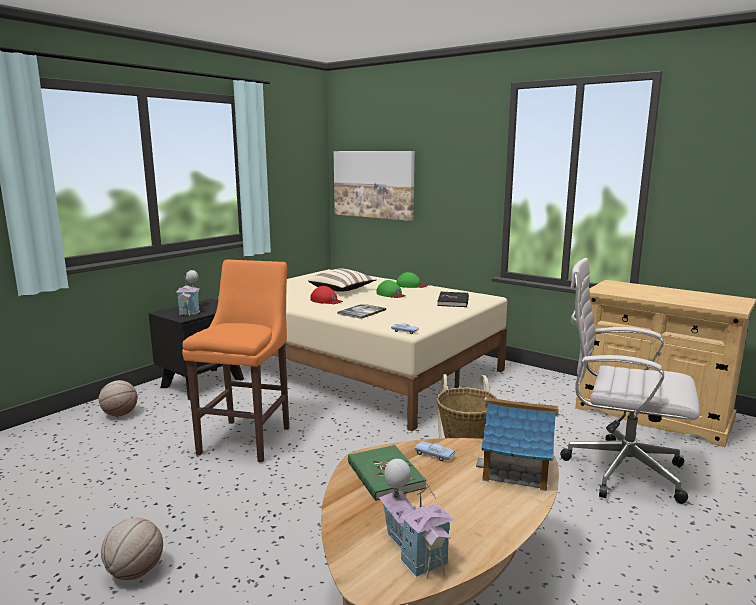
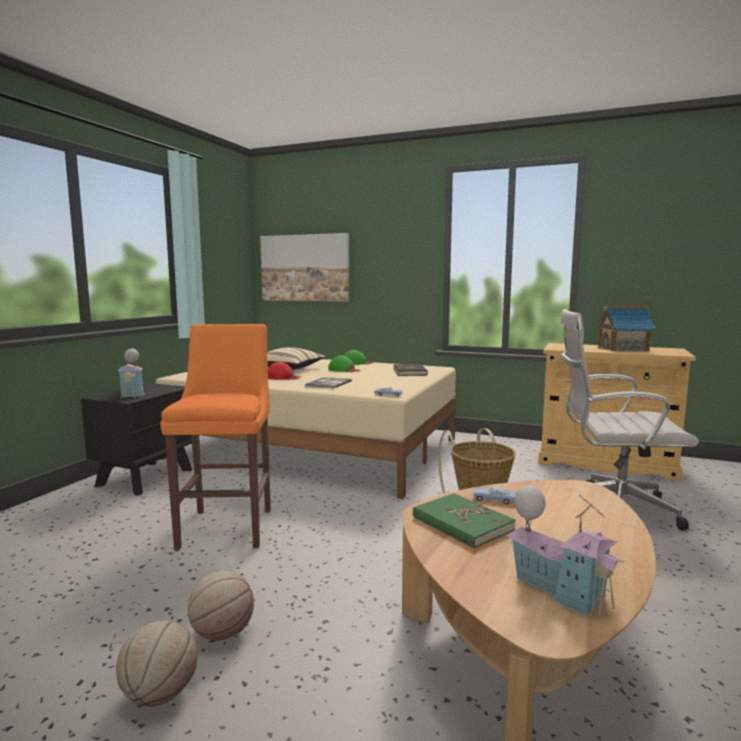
camera: 15 degrees left, 5 degrees down
(120, 414) = (54, 518): basketball -> basketball (222, 633)
(517, 469) = (584, 502): toy house -> toy house (623, 348)

